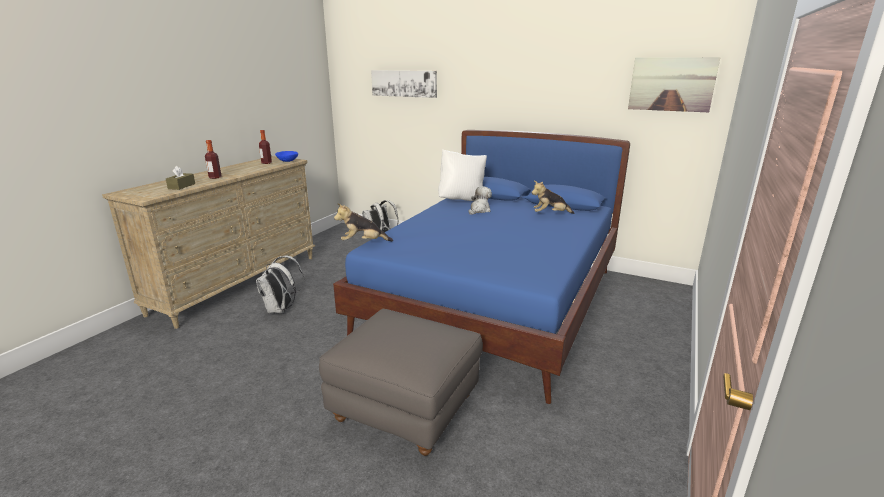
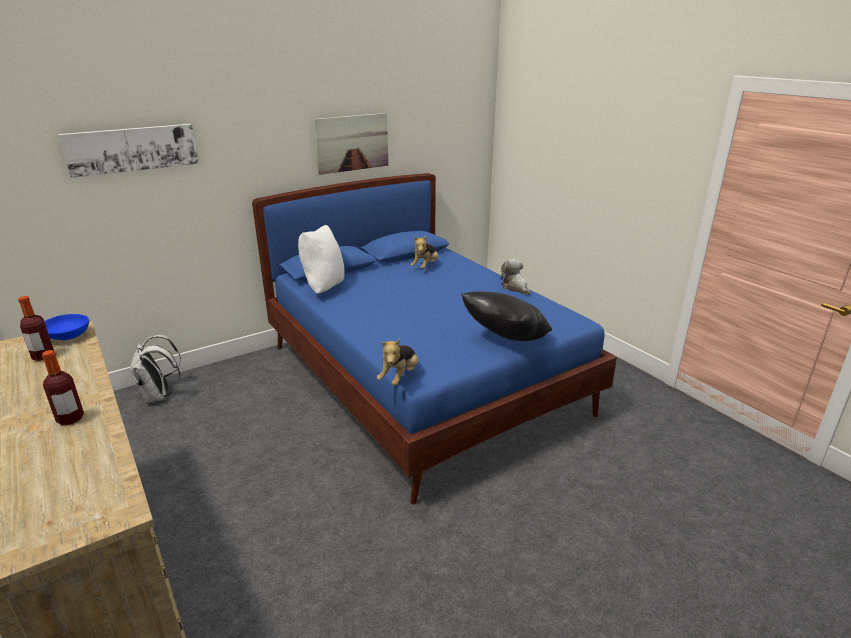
camera: 60 degrees left, 5 degrees up
(181, 186) = (84, 463): brown tissue box -> none
(281, 309) = (270, 549): white backpack -> none
(405, 409) = (564, 497): grey ottoman -> none
(461, 262) = (505, 339): none -> black pillow
(479, 210) = (371, 290): plush toy -> plush toy (515, 287)
(671, 84) = (453, 113): picture -> picture (352, 143)

